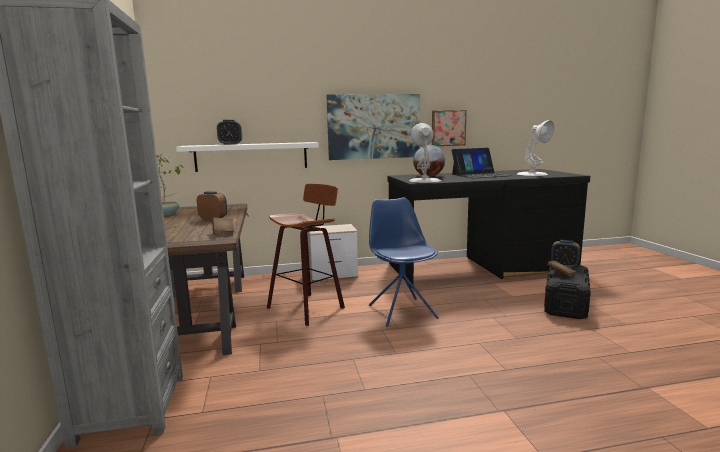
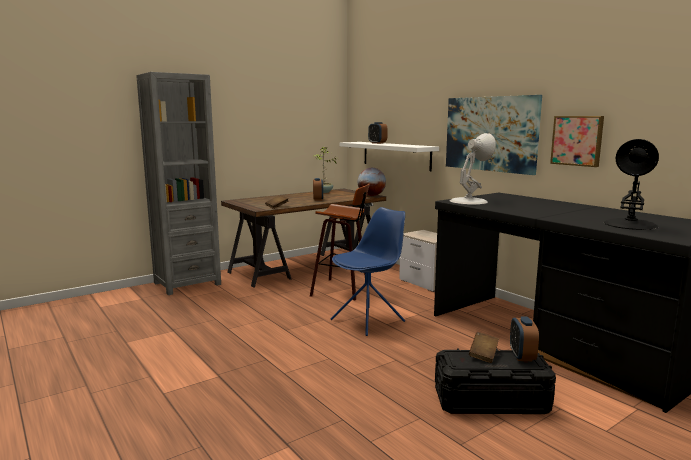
camera: 65 degrees right, 0 degrees up
(429, 176) = (513, 200): globe -> globe (371, 196)
(480, 175) = (567, 210): laptop -> none
(532, 174) = (630, 224): white table lamp -> black table lamp

